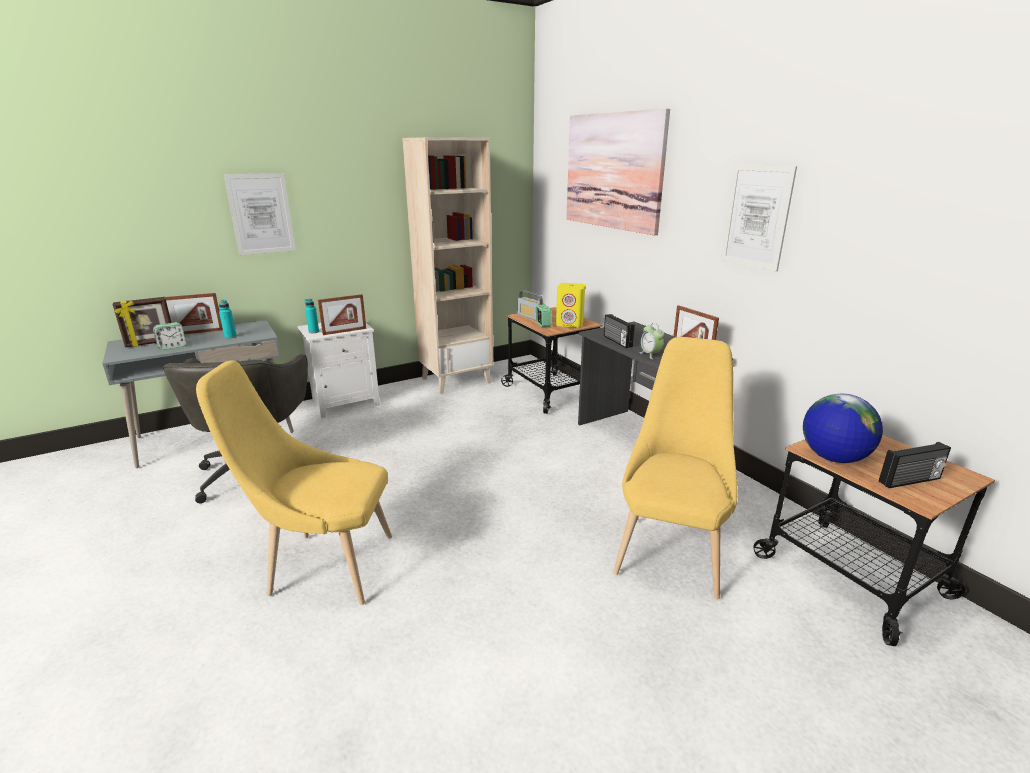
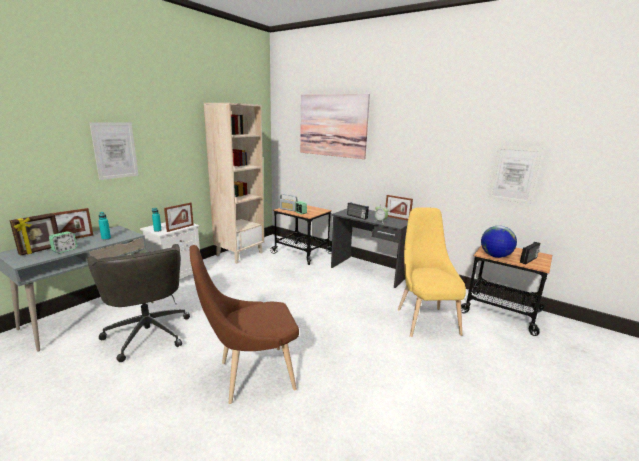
camera: 25 degrees left, 5 degrees down
(323, 565) = (250, 376): yellow chair -> brown chair
(570, 323) = (314, 211): yellow speaker -> none
(756, 216) = (425, 148): picture -> picture (514, 174)

